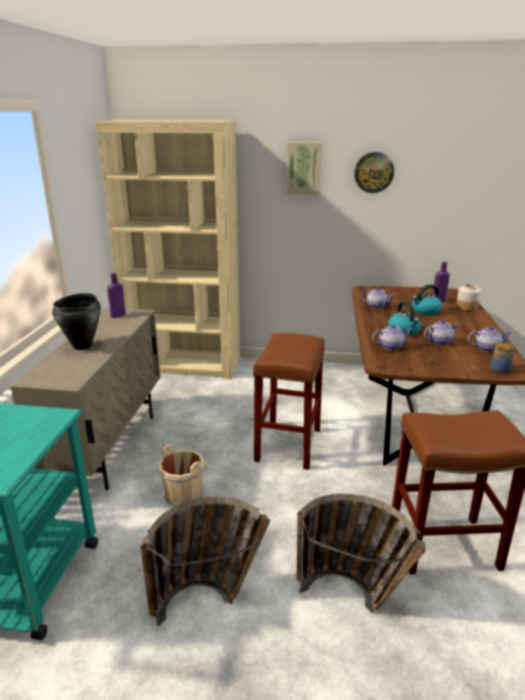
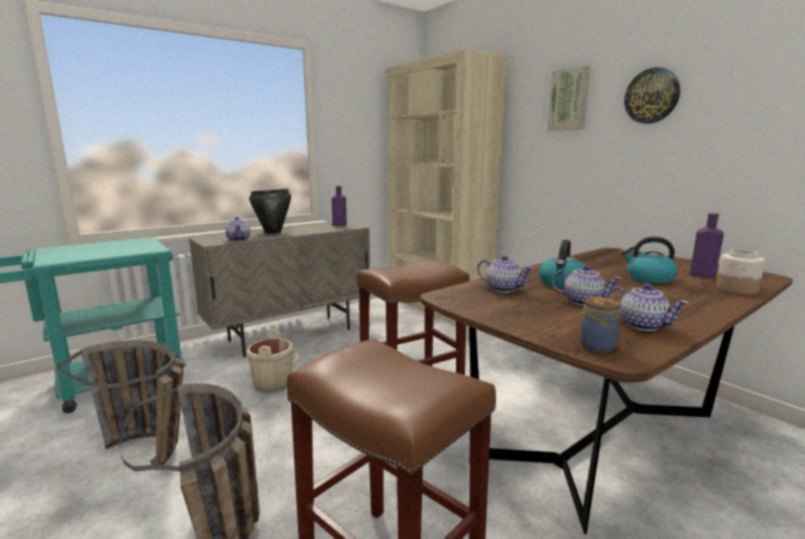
camera: 45 degrees right, 10 degrees down
(376, 306) = (588, 262): teapot -> teapot (239, 239)

